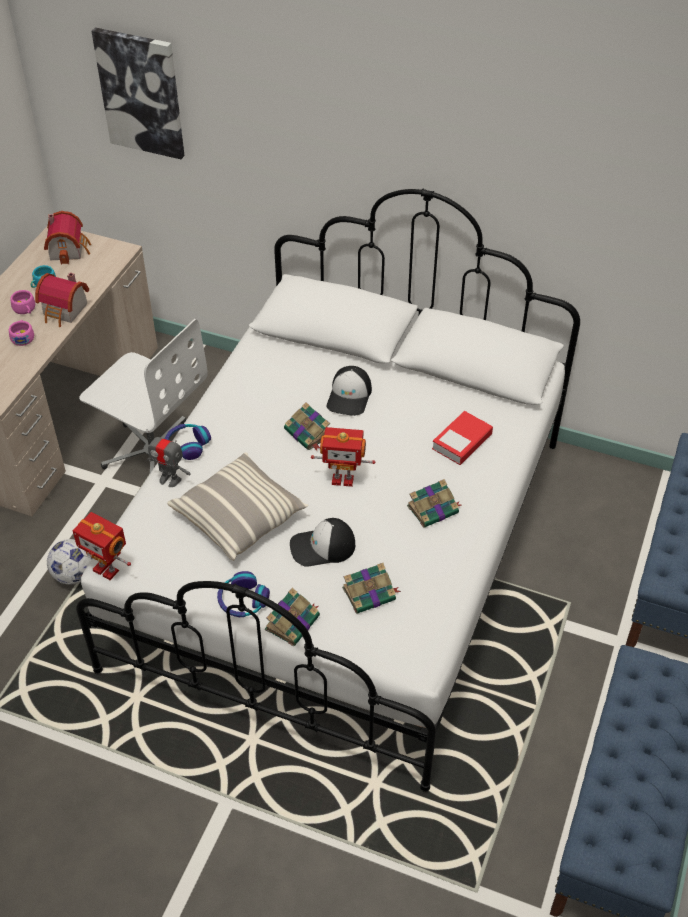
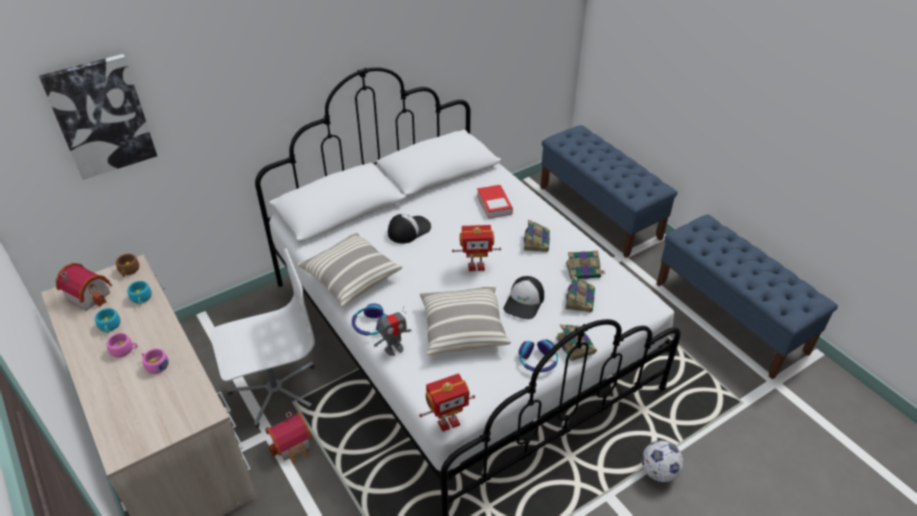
camera: 55 degrees left, 5 degrees down
(65, 311) = (158, 327): toy house -> toy house (293, 445)
(74, 575) = (342, 495): football -> football (658, 472)
(88, 280) = (141, 298): none -> turquoise cup
(114, 251) = (128, 271): none -> brown cup
(239, 394) = (350, 277): none -> pillow
(309, 433) = (422, 262): book -> book (584, 270)
(342, 479) = (476, 266): toy robot -> toy robot turned 45 degrees clockwise
(349, 396) = (409, 230): cap -> cap turned 90 degrees counterclockwise

